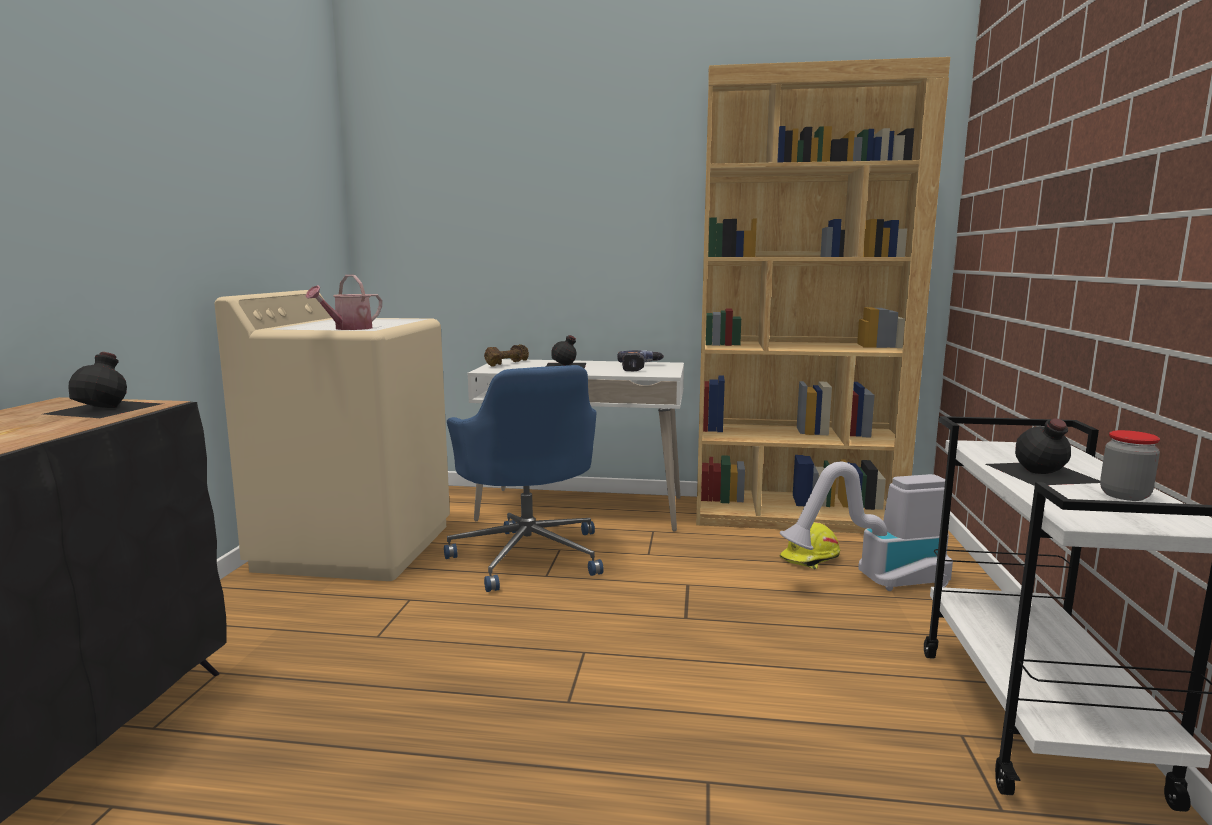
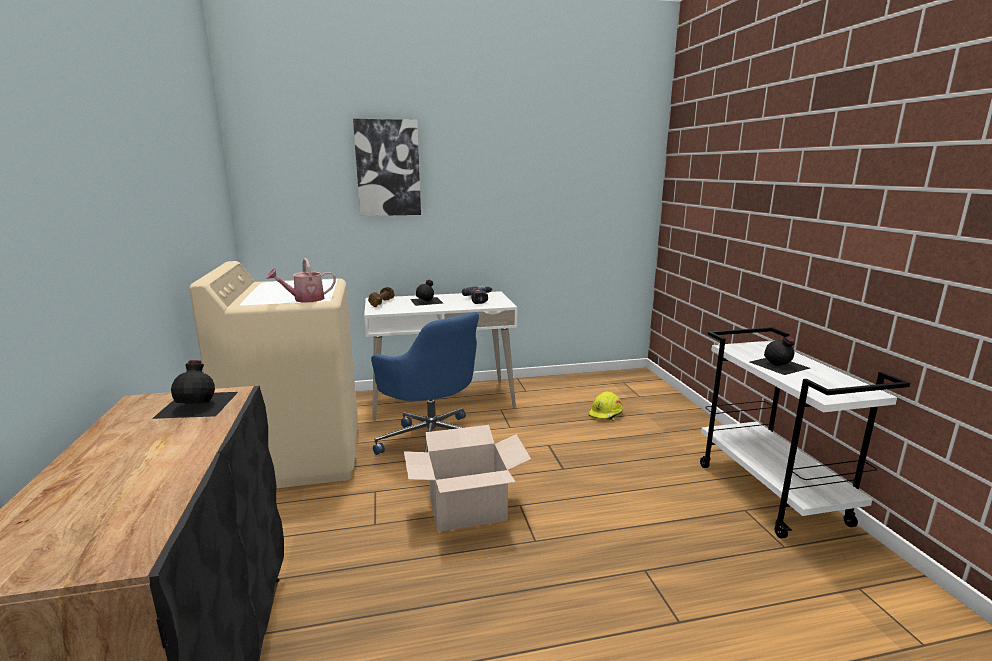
camera: 20 degrees left, 5 degrees up
(349, 328) = (304, 299): watering can -> watering can turned 45 degrees clockwise
(507, 642) = (467, 509): none -> cardboard box
(533, 186) = (388, 168): none -> picture
(794, 516) = (578, 385): brown bookcase -> none
(875, 582) = (649, 424): vacuum cleaner -> none
(1124, 495) = (826, 376): jar -> none

